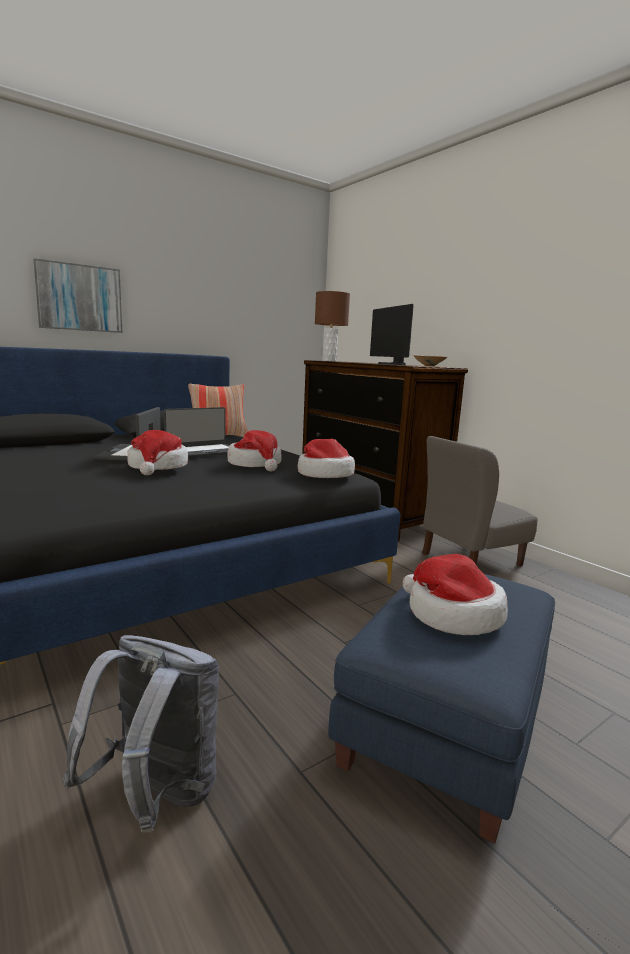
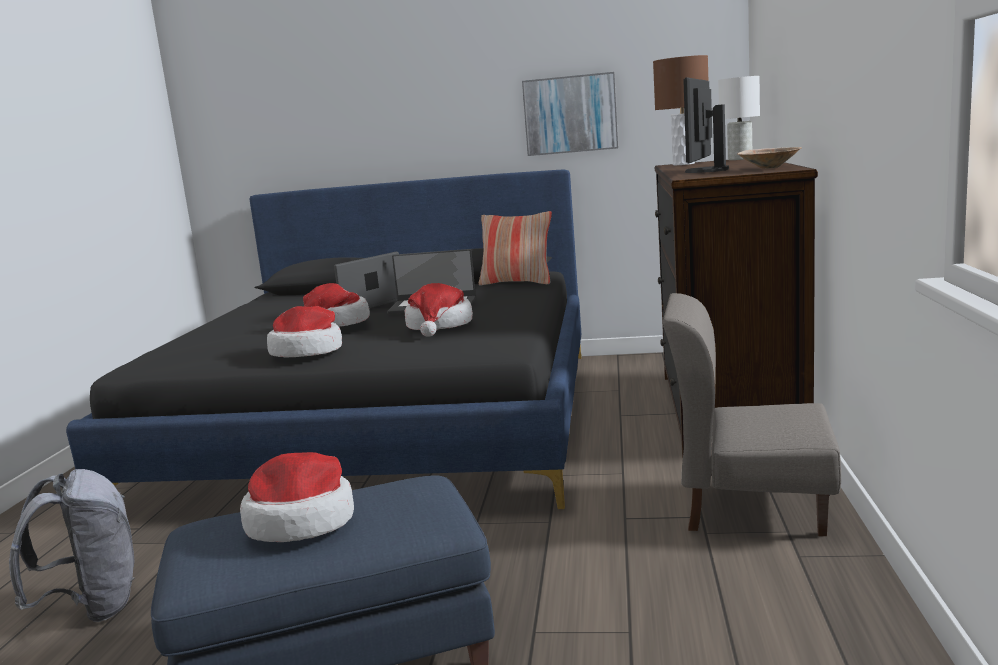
camera: 45 degrees right, 0 degrees up
(79, 298) = (386, 123): picture -> picture (570, 114)
(324, 474) = (475, 345): hat -> hat (308, 351)
(353, 361) = (740, 159): none -> white table lamp

